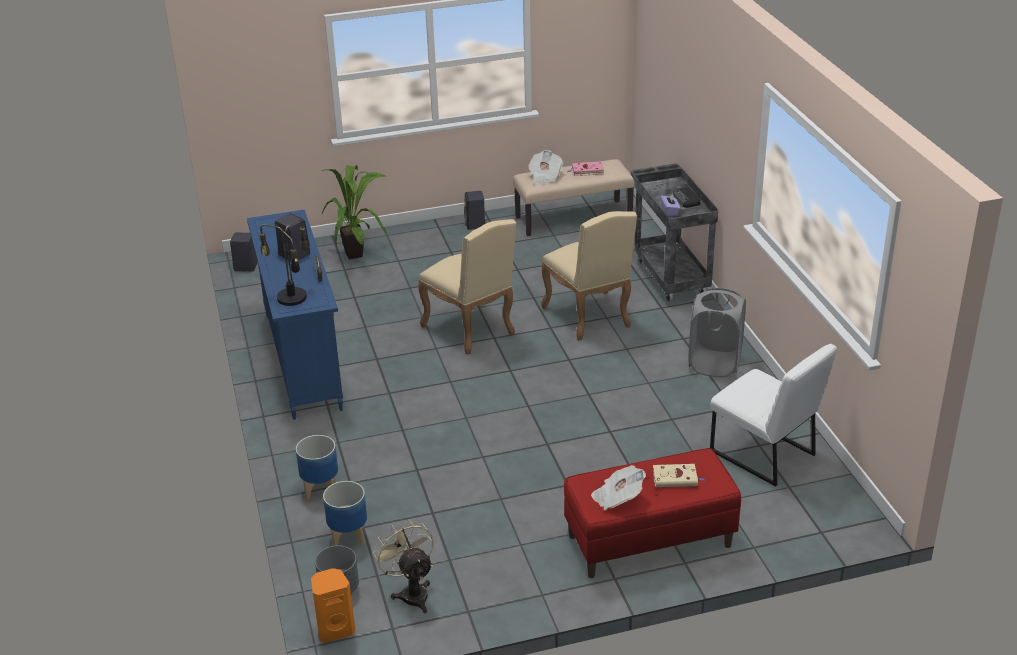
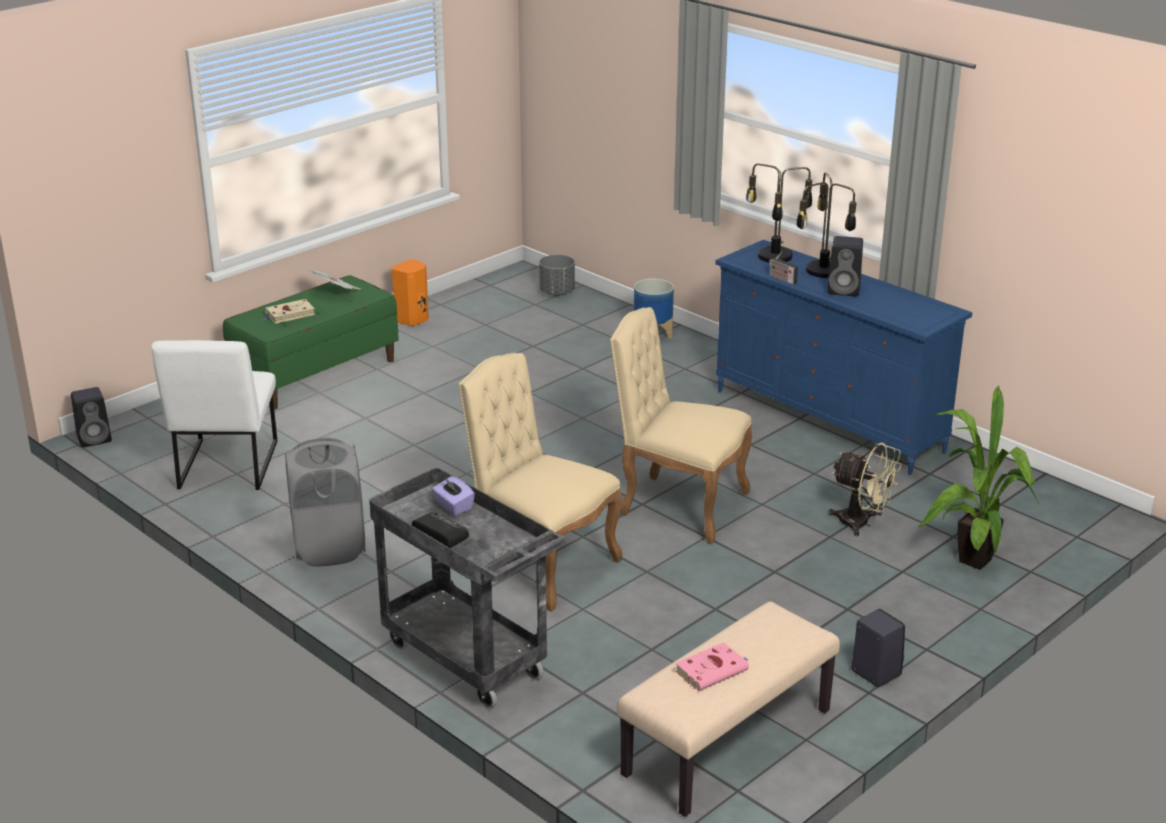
camera: 150 degrees right, 5 degrees down
(245, 267) = (1083, 502): black speaker -> black speaker (95, 438)
(281, 275) = (822, 271): none -> table lamp
(335, 629) = (532, 275): orange speaker -> orange speaker (412, 320)
(348, 537) = (587, 316): planter -> none
(411, 593) = (496, 302): beige fan -> beige fan (861, 524)
(545, 177) = (771, 633): newspaper -> none
(649, 541) = (316, 374): red bench -> green bench
(764, 454) = (226, 466): white chair -> white chair turned 105 degrees counterclockwise

